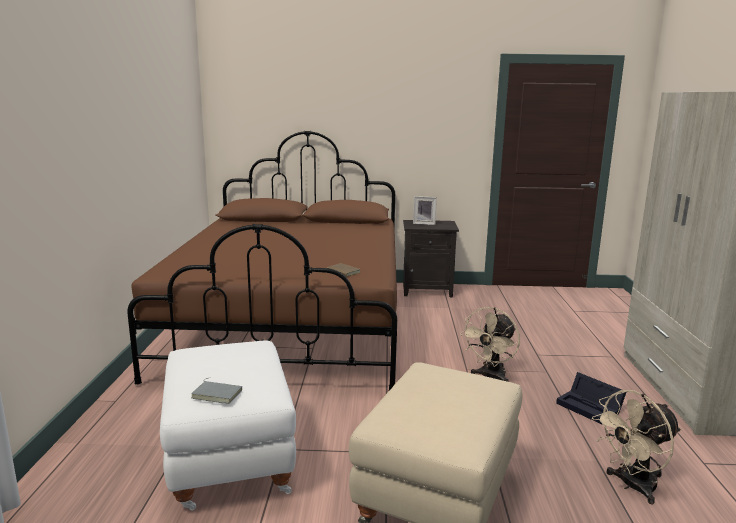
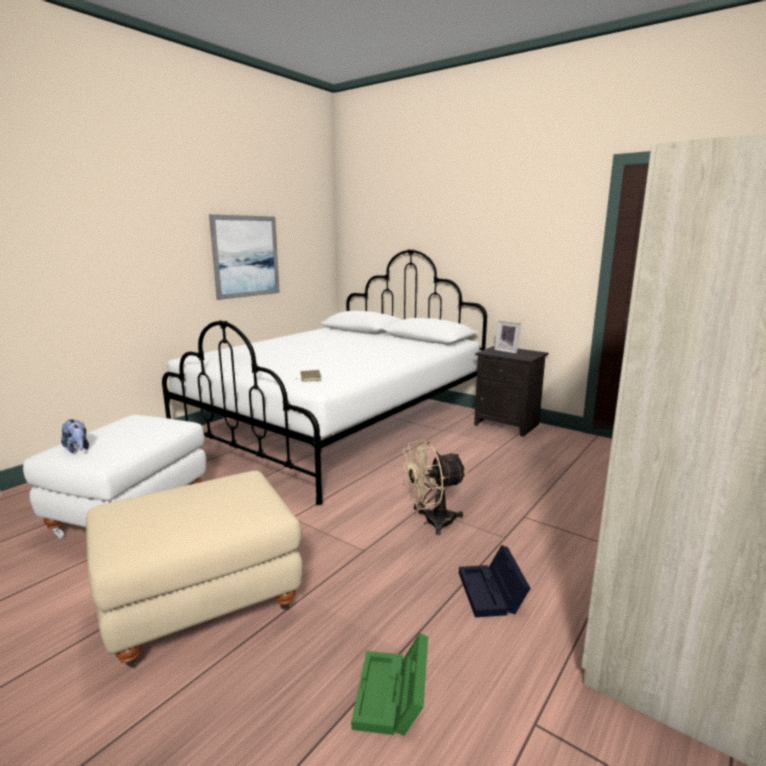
camera: 35 degrees right, 0 degrees up
(154, 145) = (246, 256): none -> picture
(218, 394) = (77, 449): grey book -> plush toy
(292, 323) = (339, 426): brown bed -> white bed
(631, 486) = (392, 697): beige fan -> green storage box

